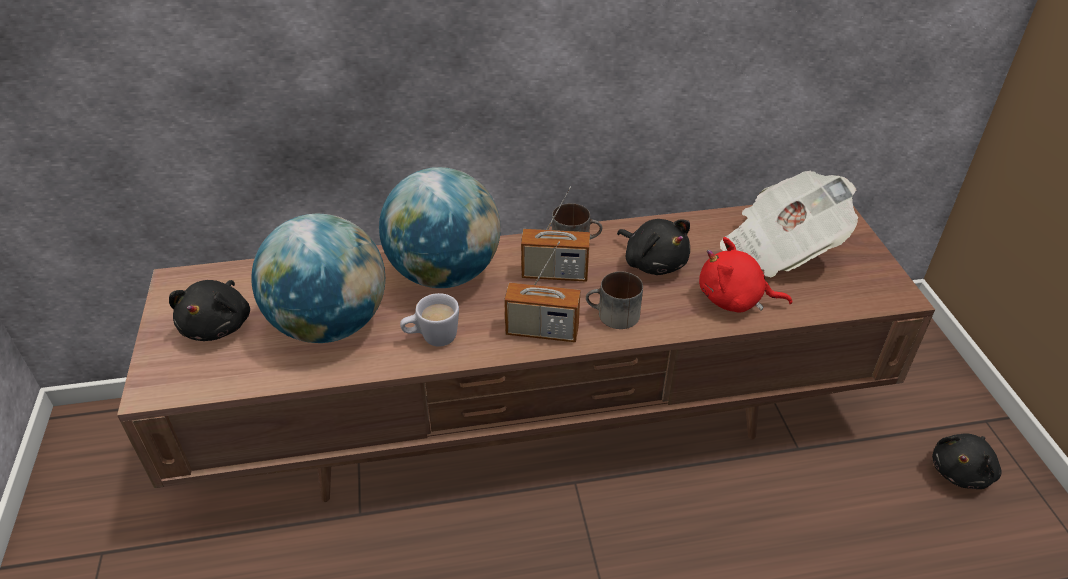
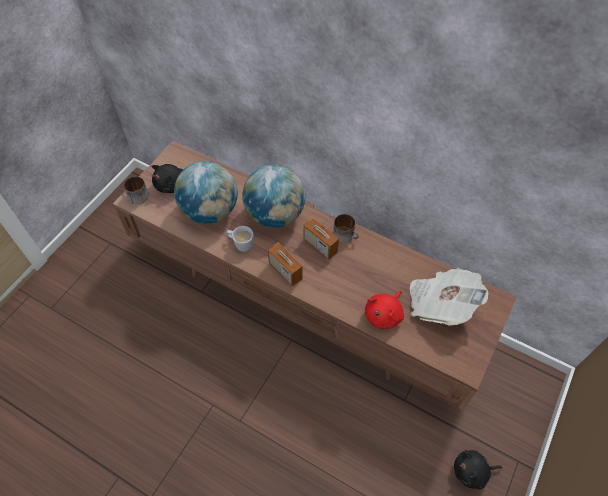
camera: 40 degrees right, 15 degrees up
(613, 316) = (321, 284): mug -> mug (136, 195)
(653, 262) = (370, 269): black plush toy -> none
(734, 300) = (384, 315): red plush toy -> red plush toy turned 105 degrees counterclockwise

